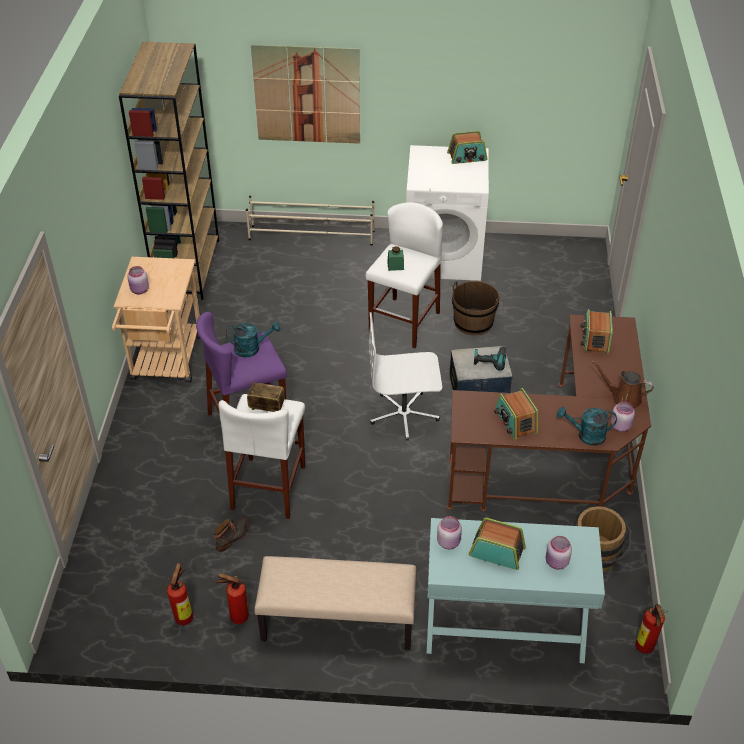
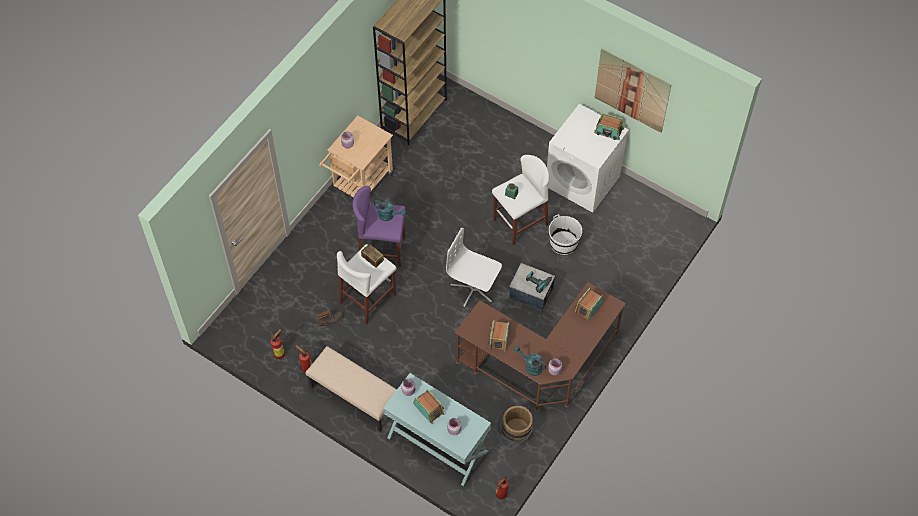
camera: 30 degrees right, 15 degrees up
(307, 95) = (519, 45): picture -> picture (632, 90)
(312, 235) = (508, 123): beige shoe rack -> none
(473, 322) = (563, 243): brown bucket -> white bucket
(623, 398) = (571, 354): brown watering can -> none

